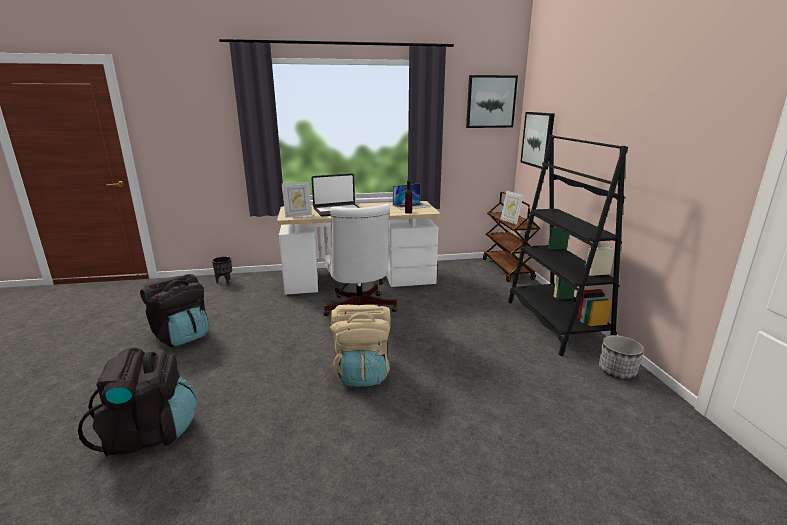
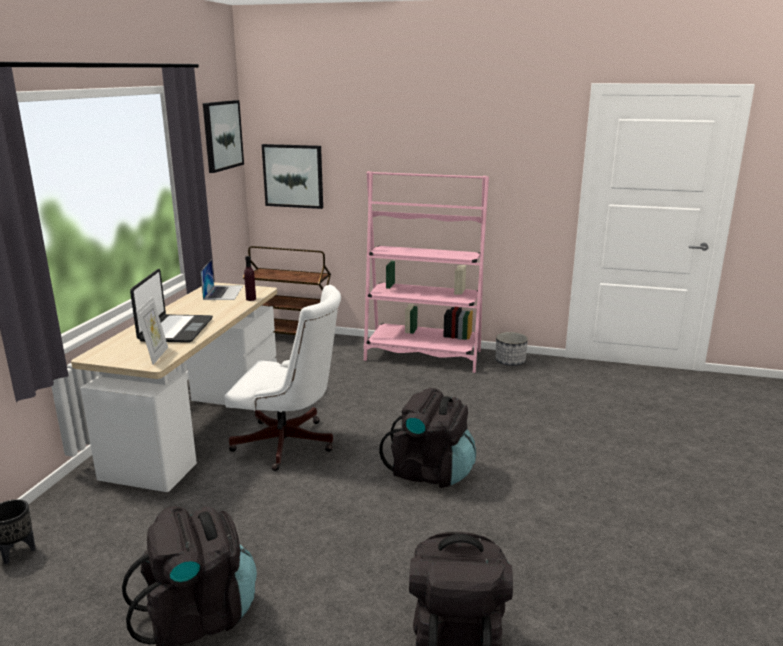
camera: 65 degrees left, 0 degrees up
(362, 372) = (430, 472): beige backpack -> black backpack
(510, 221) = (293, 277): picture frame -> none
(555, 323) = (423, 356): black bookcase -> pink bookcase

